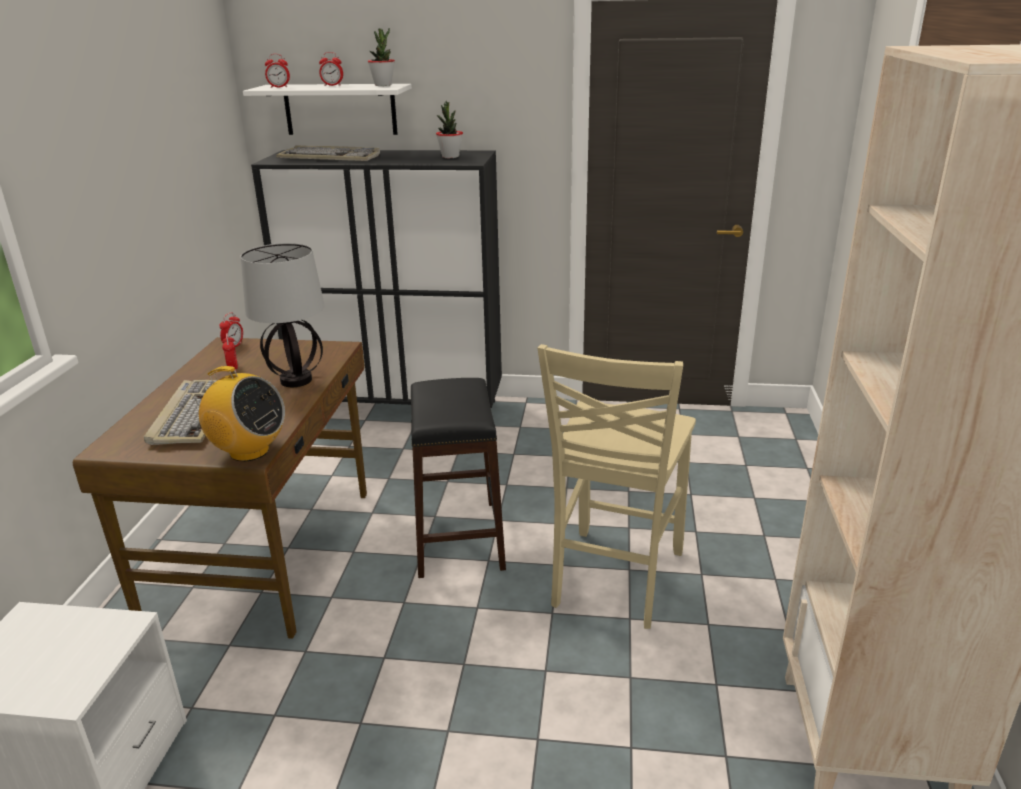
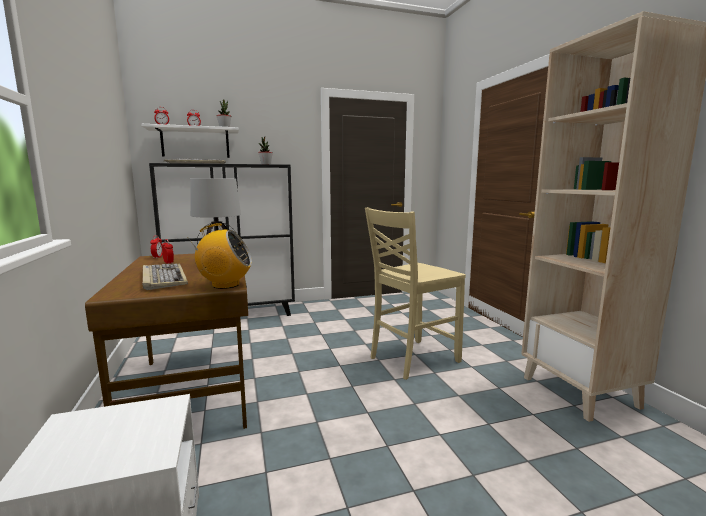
camera: 25 degrees left, 15 degrees down
(459, 537) = (314, 359): black stool -> none
(614, 579) = (412, 359): beige chair -> beige chair turned 60 degrees clockwise

